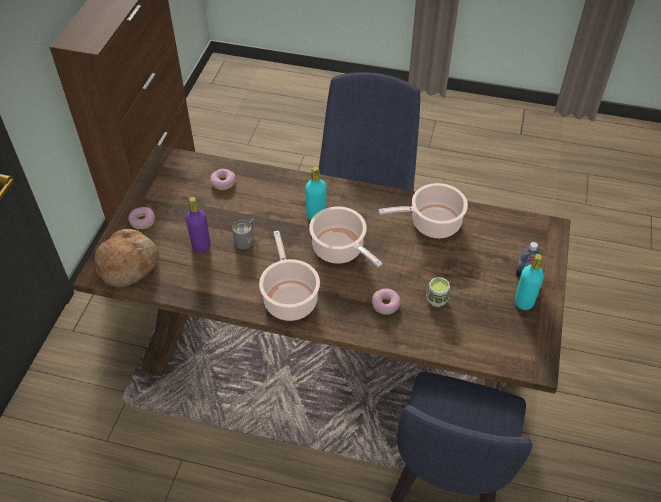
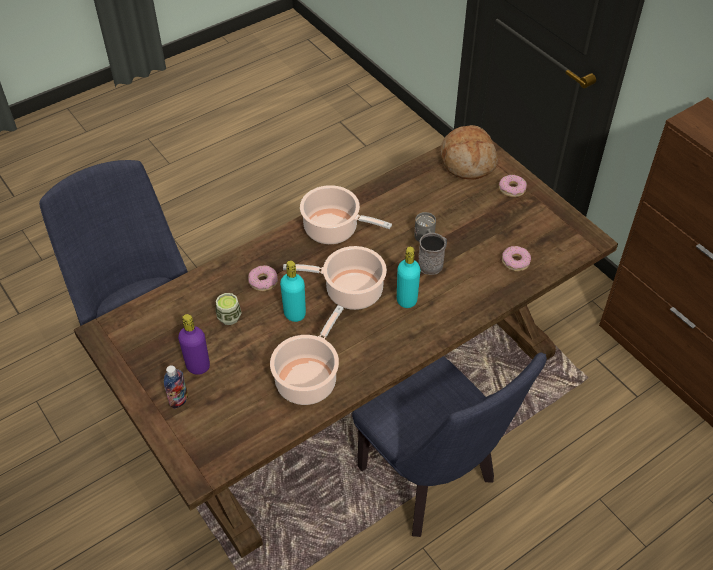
camera: 130 degrees right, 0 degrees up
(201, 246) = (446, 209): purple bottle -> purple bottle (198, 366)
(267, 222) = (433, 263): none -> grey mug
(524, 302) = (157, 374): turquoise bottle -> turquoise bottle (294, 314)

